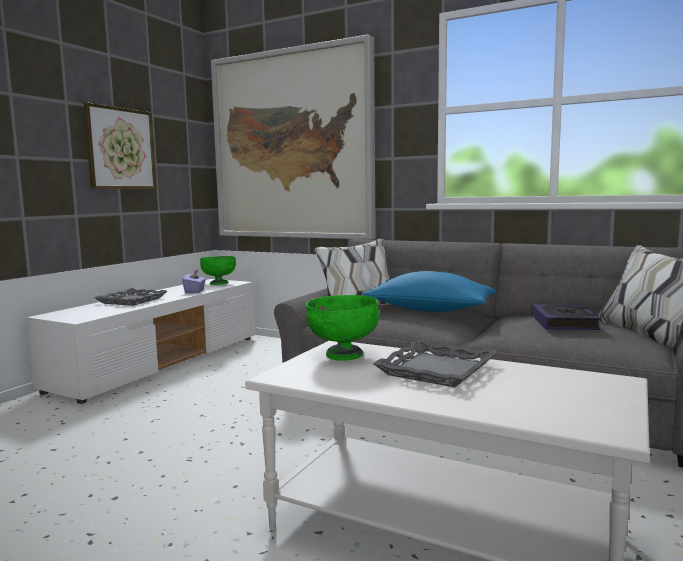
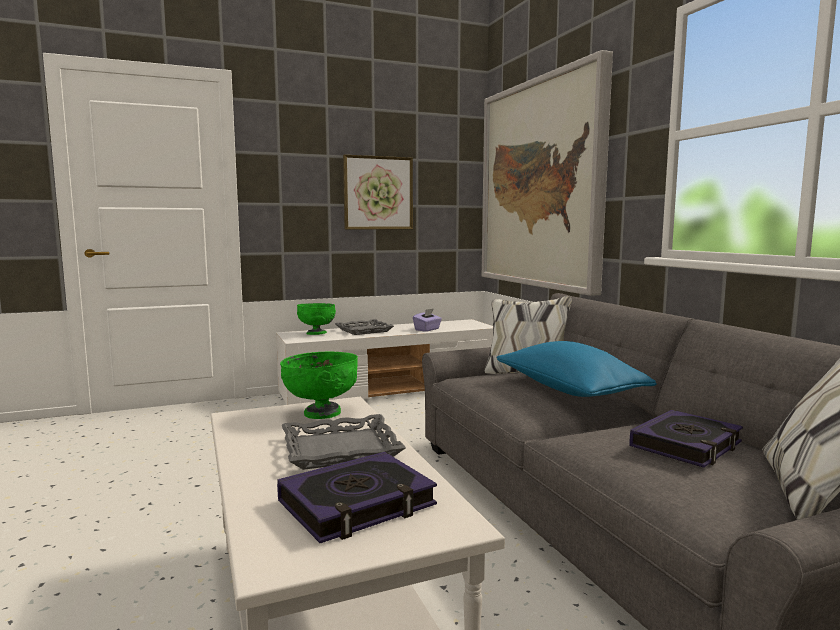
camera: 40 degrees right, 0 degrees up
(219, 283) = (464, 325): green bowl -> green bowl (317, 333)
(548, 391) = (357, 504): none -> book

